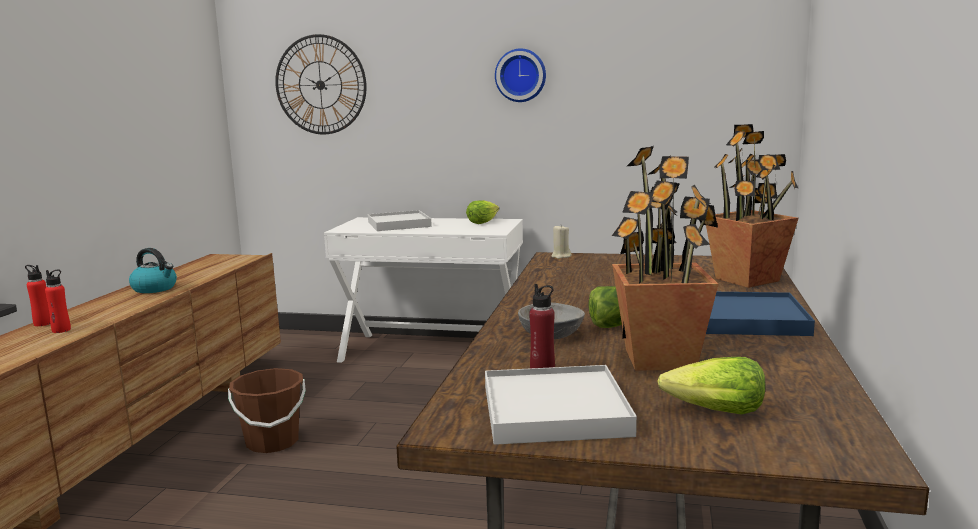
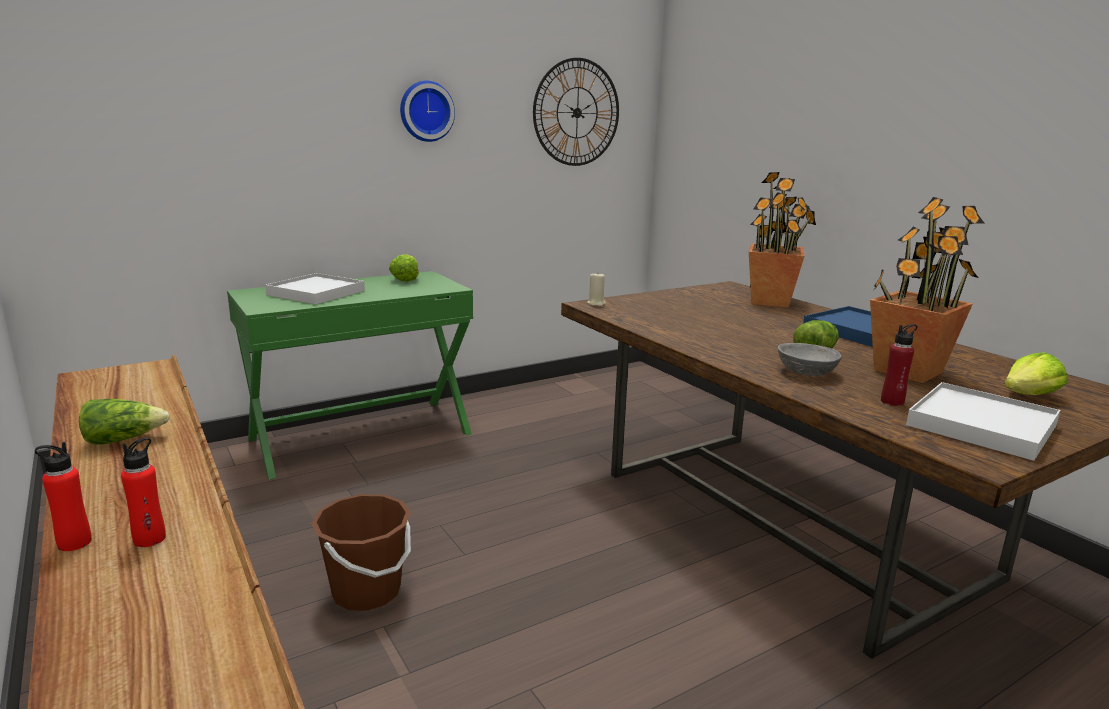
camera: 45 degrees left, 5 degrees up
(155, 288) = (124, 439): kettle -> lettuce
(320, 85) = (154, 109): wall clock -> wall clock (577, 112)
(432, 351) = (361, 435): white console table -> green console table

